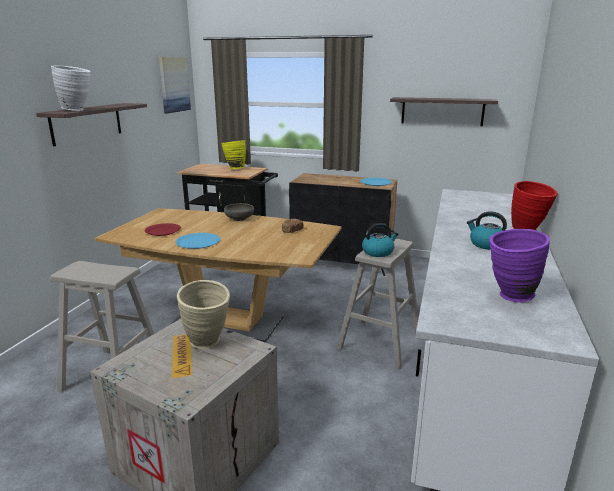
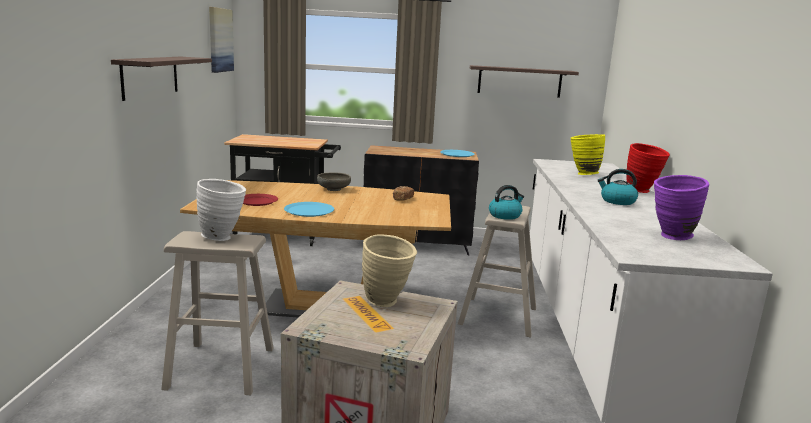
camera: 15 degrees left, 5 degrees down
(78, 110) = (156, 59): white vase -> white vase (223, 238)
(234, 169) = (291, 140): yellow vase -> yellow vase (582, 174)

